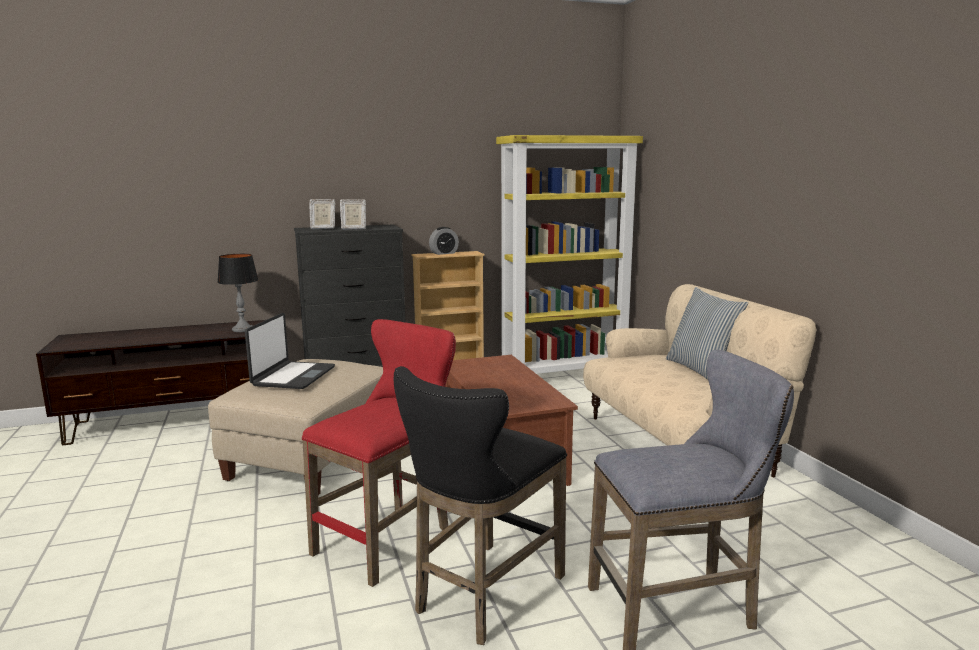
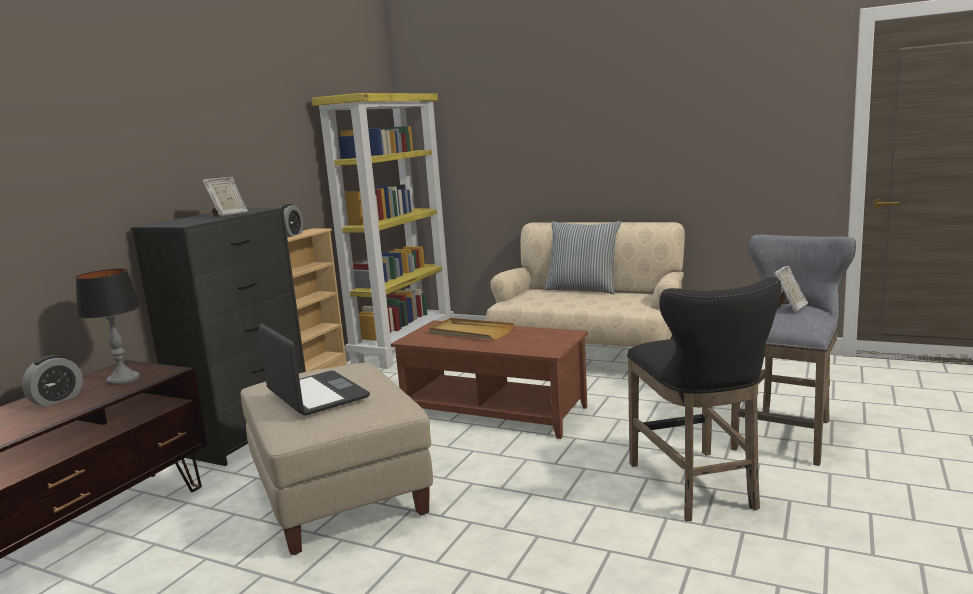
camera: 45 degrees left, 0 degrees up
(200, 330) = (57, 400): none -> alarm clock
(322, 228) = (183, 221): picture frame -> picture frame (790, 308)
(390, 539) = (561, 499): red stool -> none
(502, 373) = (470, 332): none -> beige tray

